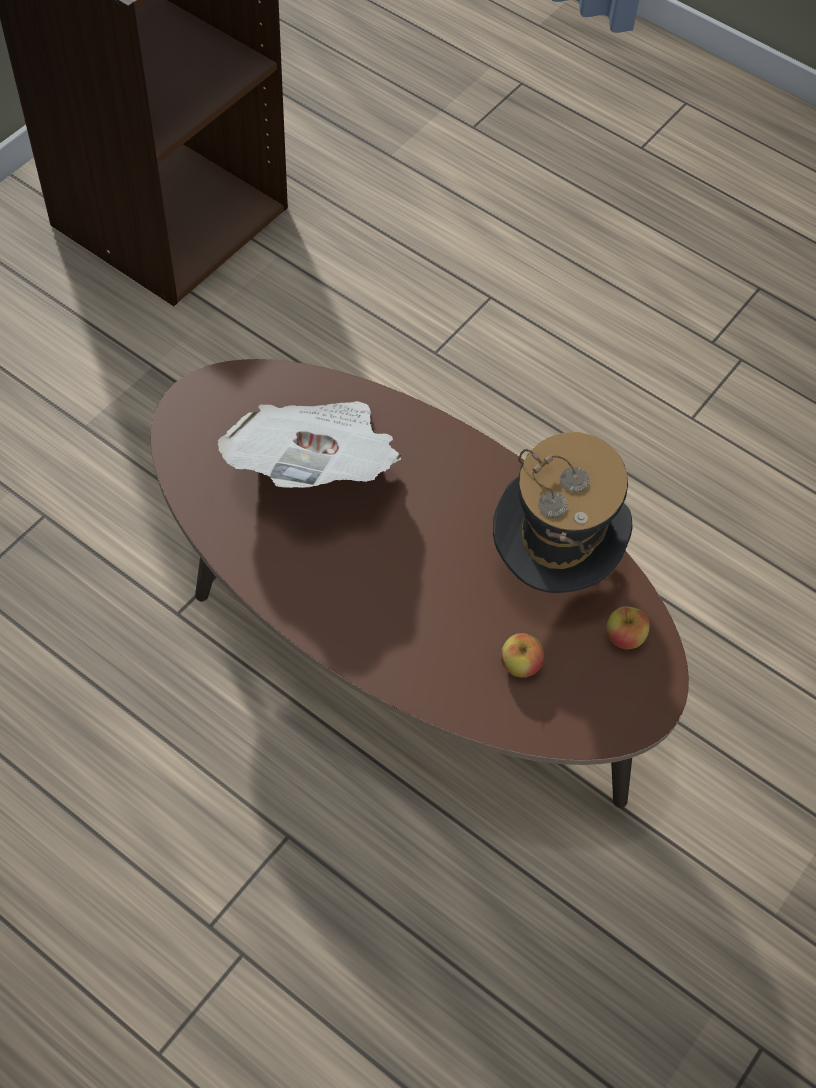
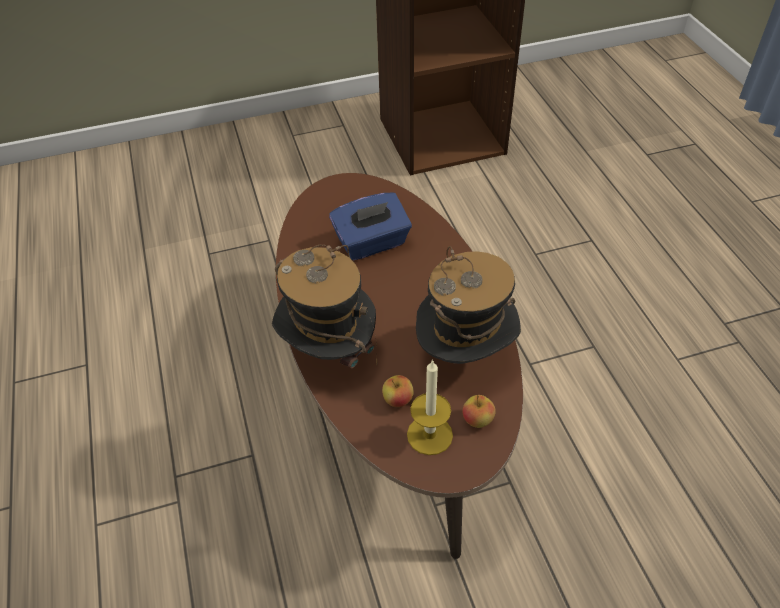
camera: 40 degrees right, 10 degrees down
(315, 468) = (372, 243): newspaper -> blue tissue box
(390, 652) = (329, 353): none -> hat
(587, 686) = (429, 435): none -> candle

